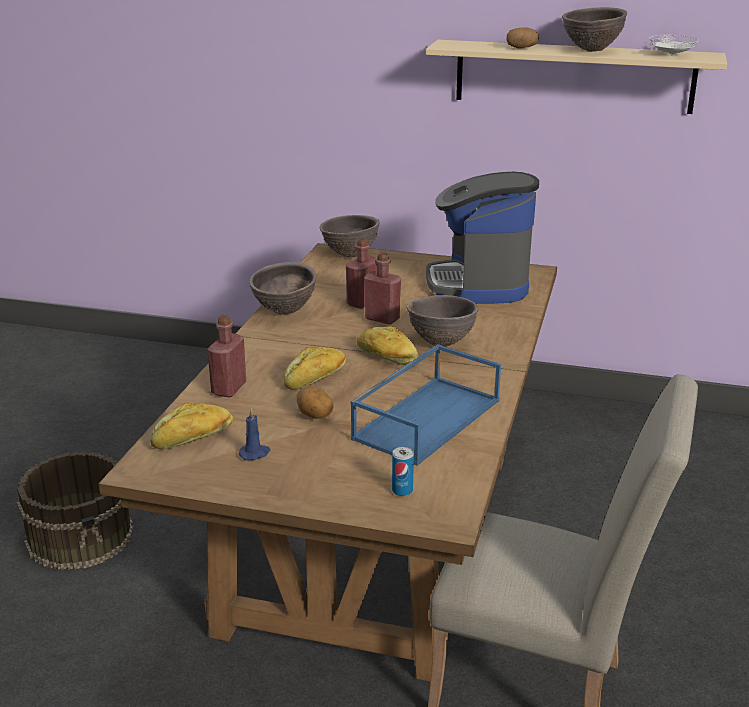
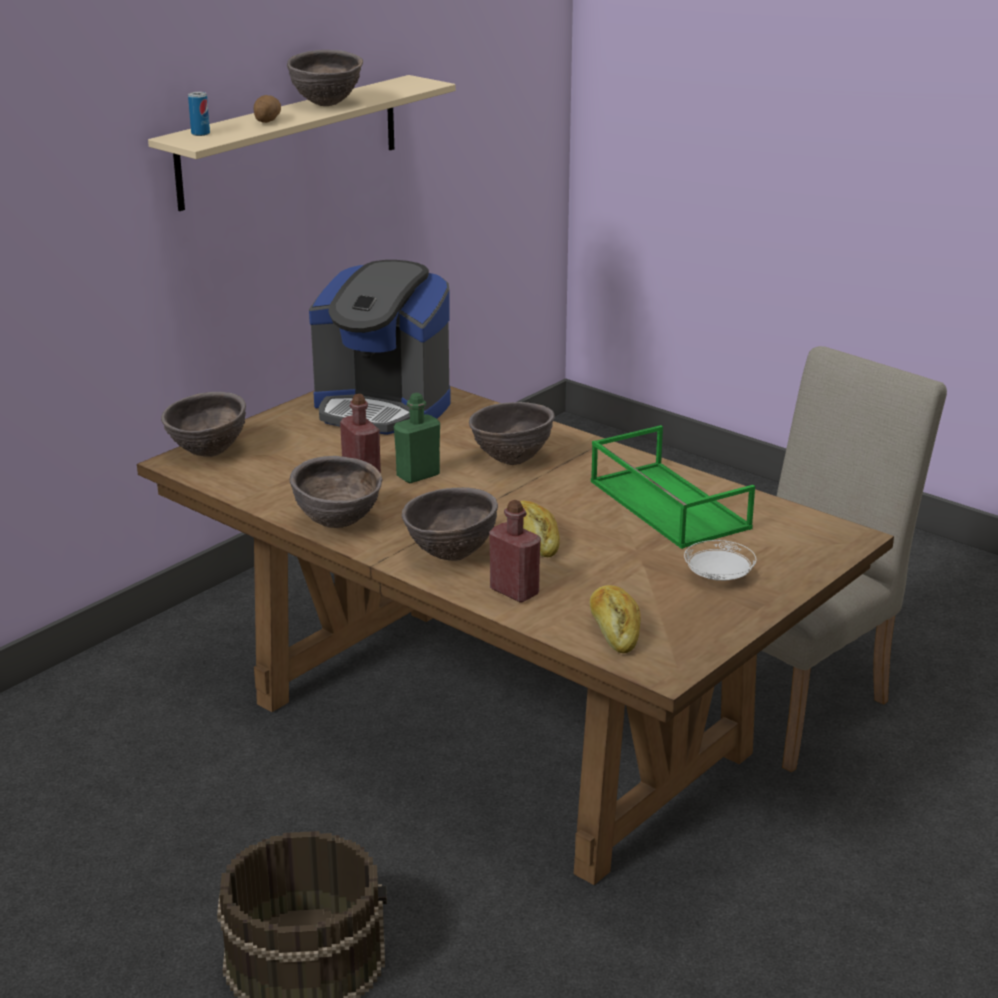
camera: 65 degrees left, 0 degrees up
(255, 453) = (673, 601): blue candle -> none
(267, 356) = (450, 555): none -> brown bowl
(314, 416) = (619, 557): potato -> none
(382, 318) = (418, 475): red bottle -> green bottle
(386, 357) = (517, 494): bread -> none
(402, 490) = (791, 545): can -> can (200, 133)
(426, 418) = (666, 504): blue tray -> green tray
(671, 55) = (393, 89): white plate -> white plate (718, 578)

